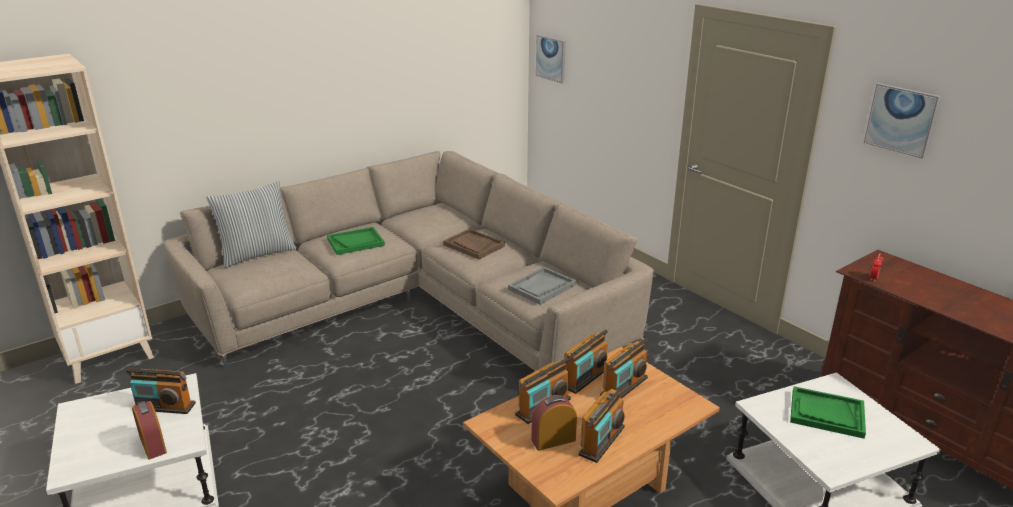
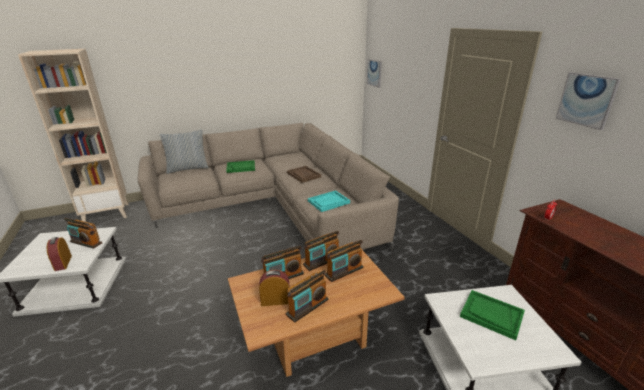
camera: 15 degrees right, 0 degrees up
(542, 287) = (328, 202): grey tray -> turquoise tray

